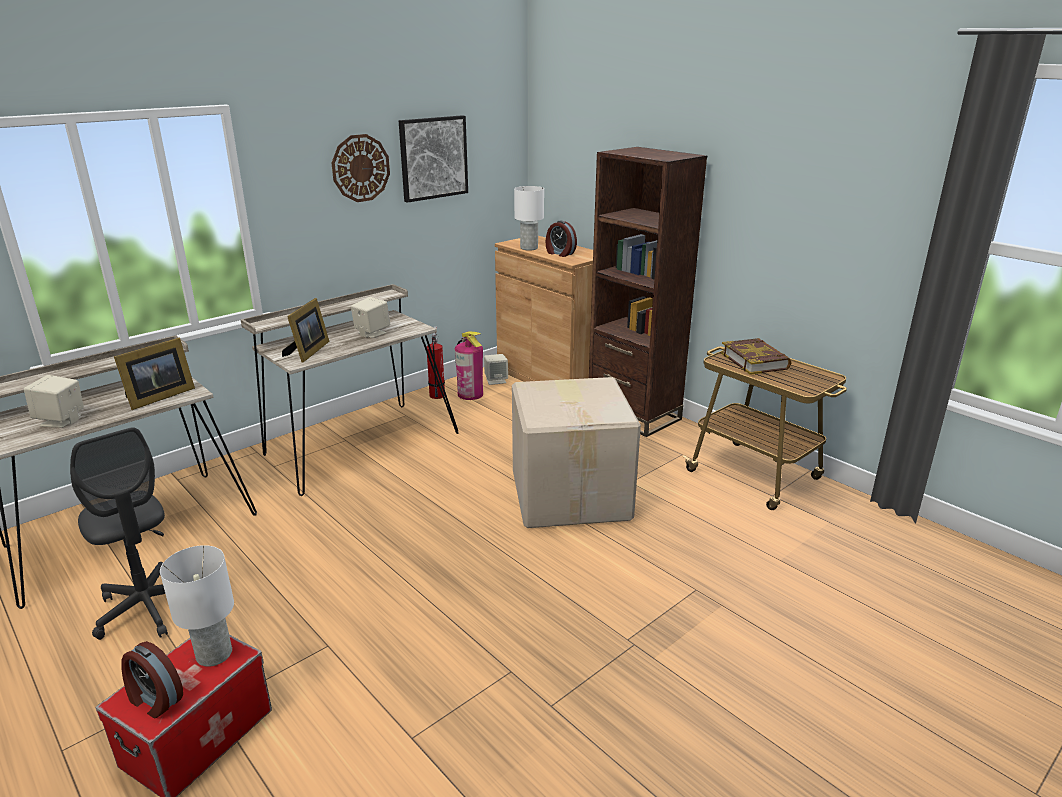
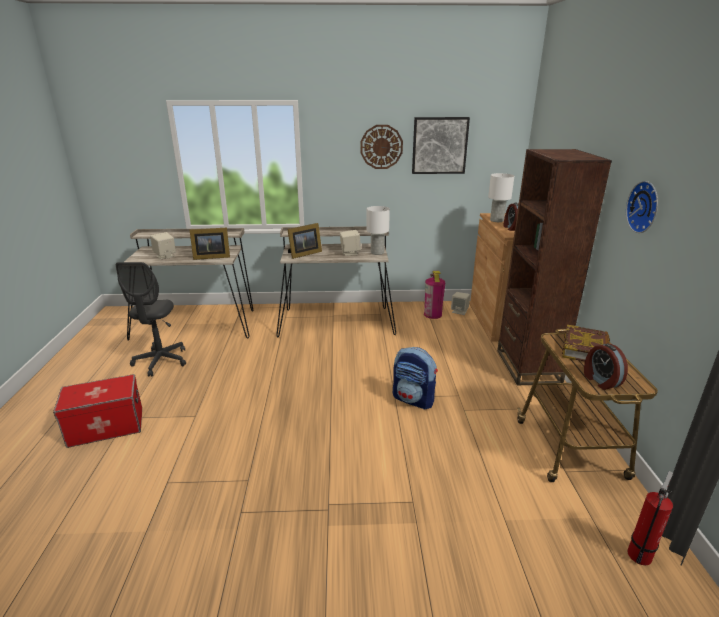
camera: 40 degrees right, 0 degrees up
(154, 700) = (77, 395): alarm clock -> alarm clock (600, 381)
(215, 653) = (118, 388): white table lamp -> white table lamp (377, 252)
(437, 394) = (413, 308): fire extinguisher -> fire extinguisher (640, 553)
(571, 494) = (414, 399): cardboard box -> backpack
(767, 200) = (645, 207): none -> wall clock

